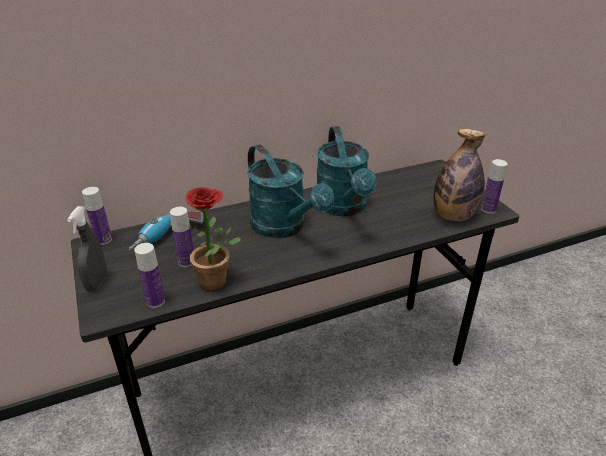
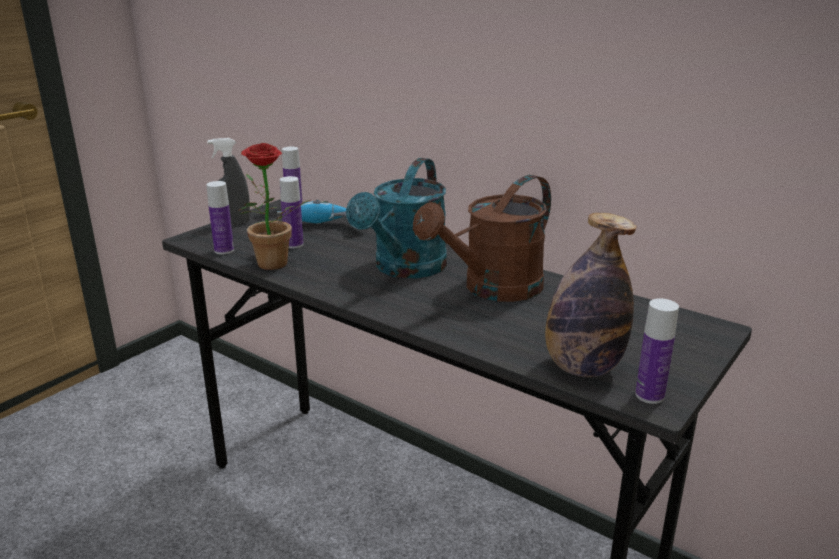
camera: 60 degrees right, 10 degrees down
(344, 208) = (493, 290): turquoise watering can -> brown watering can

